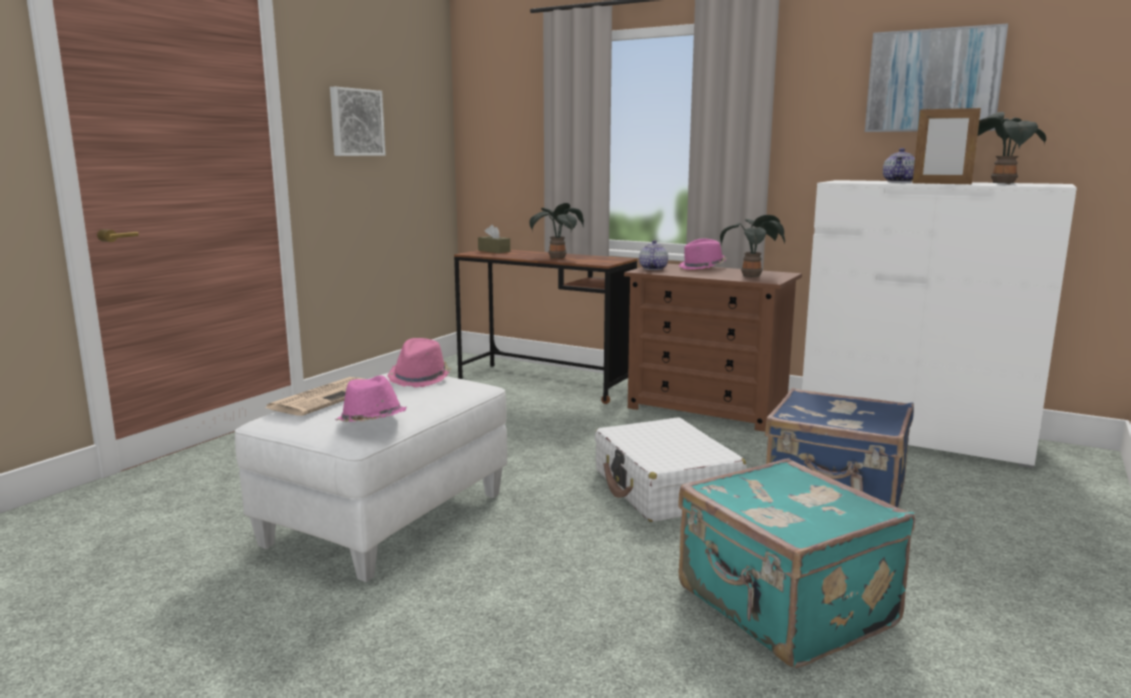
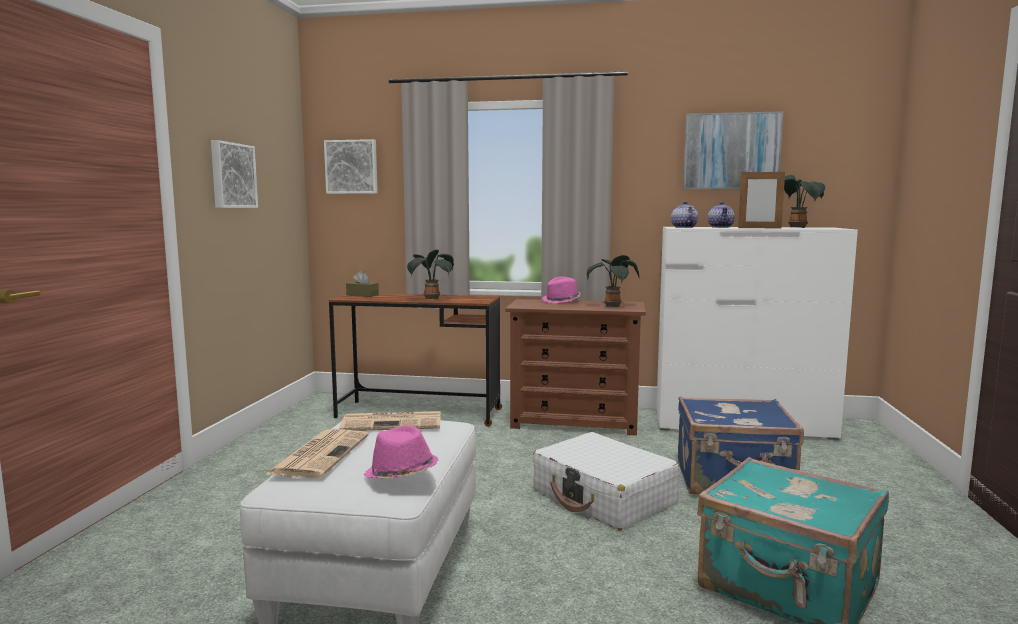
camera: 20 degrees left, 5 degrees down
(420, 378) = (393, 423): pink hat -> newspaper
(497, 109) = (352, 167): none -> picture
(652, 269) = (524, 304): teapot -> teapot (683, 227)

